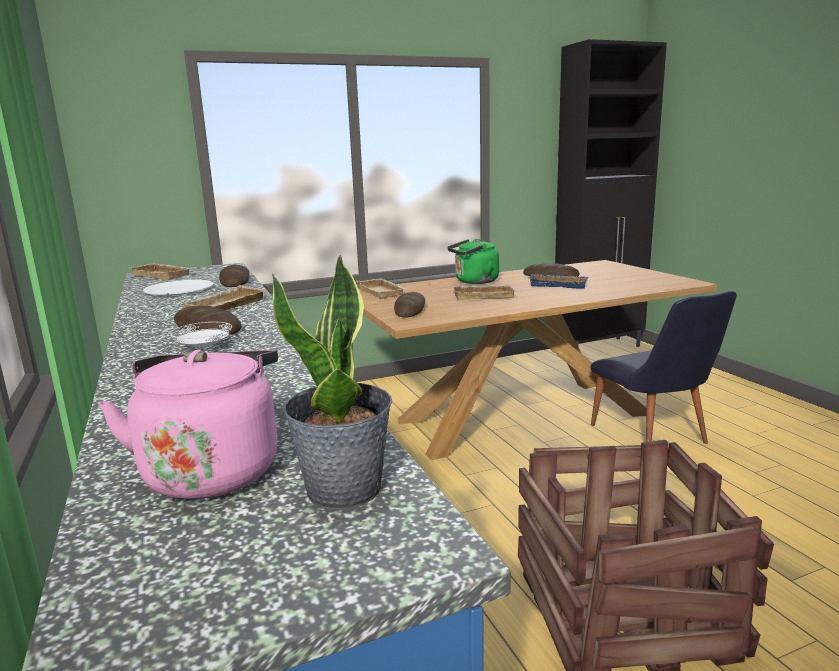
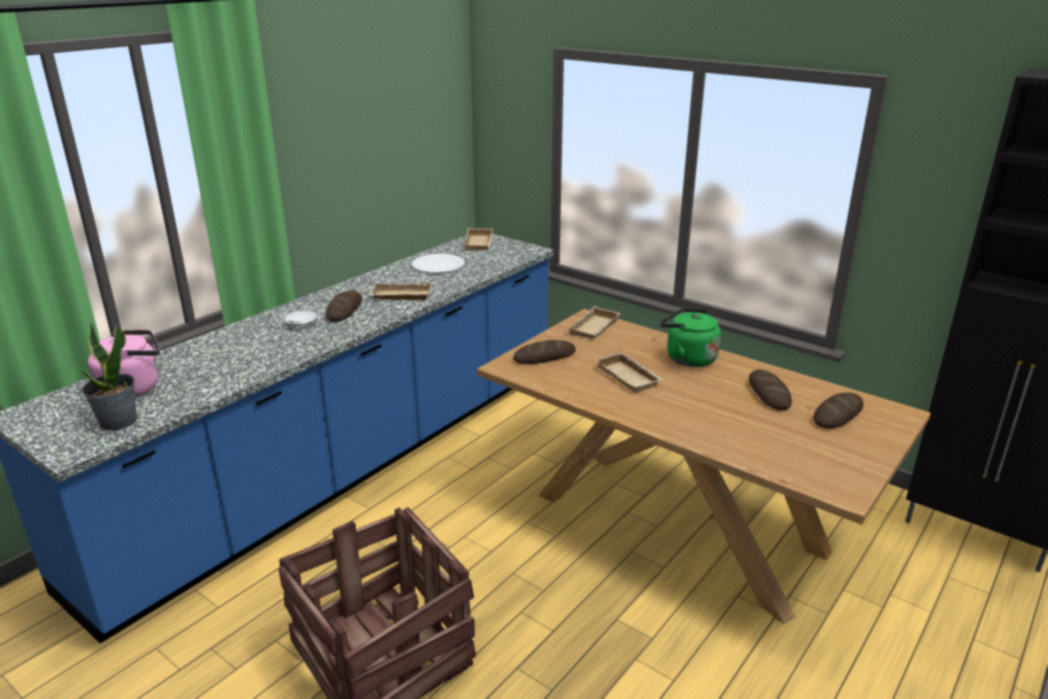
camera: 60 degrees right, 10 degrees up
(235, 281) = (479, 271): bread -> bread (838, 414)
(559, 284) = (726, 407): blue tray -> none
(654, 438) = (714, 633): black chair -> none

